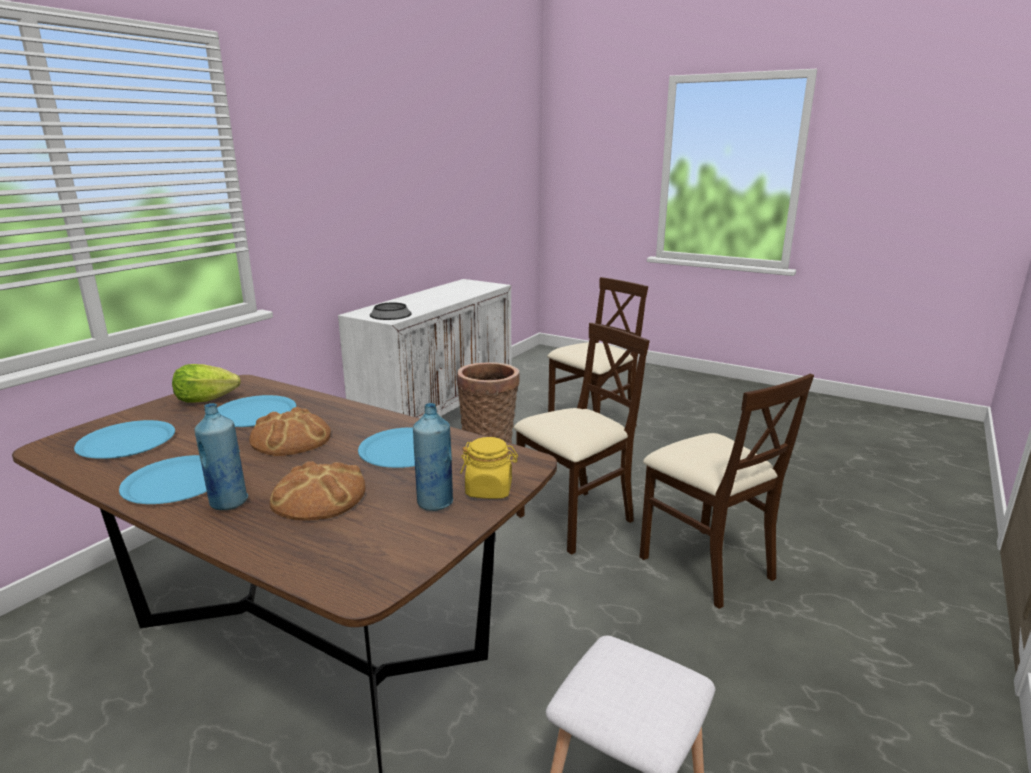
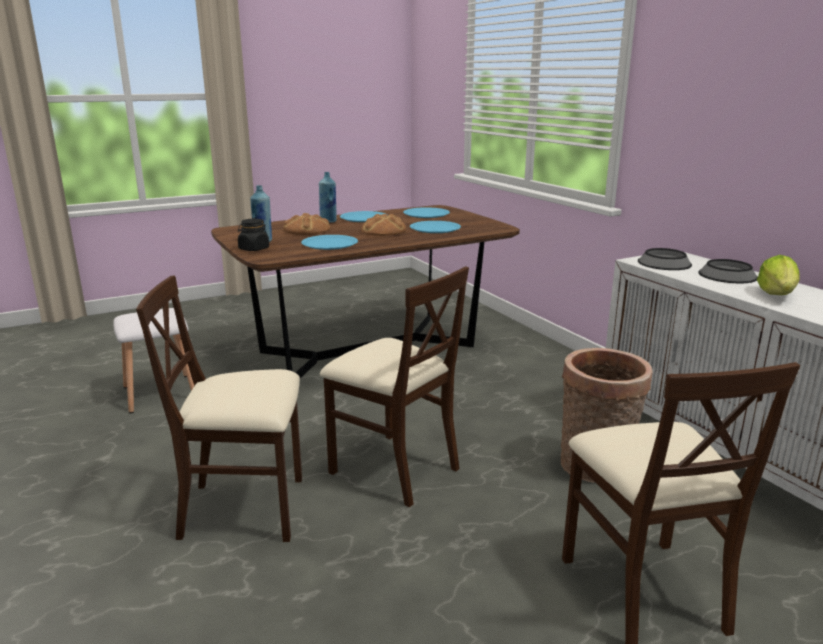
camera: 120 degrees right, 0 degrees up
(205, 400) = (474, 223): lettuce -> lettuce (777, 295)
(409, 303) = (727, 275): none -> bowl
(489, 490) = (254, 249): yellow jar -> black jar
(575, 520) = (394, 468): beige chair -> beige chair turned 45 degrees counterclockwise

